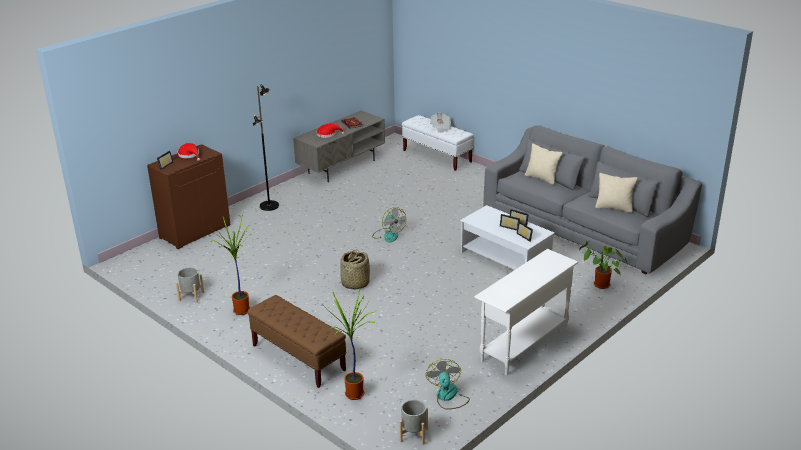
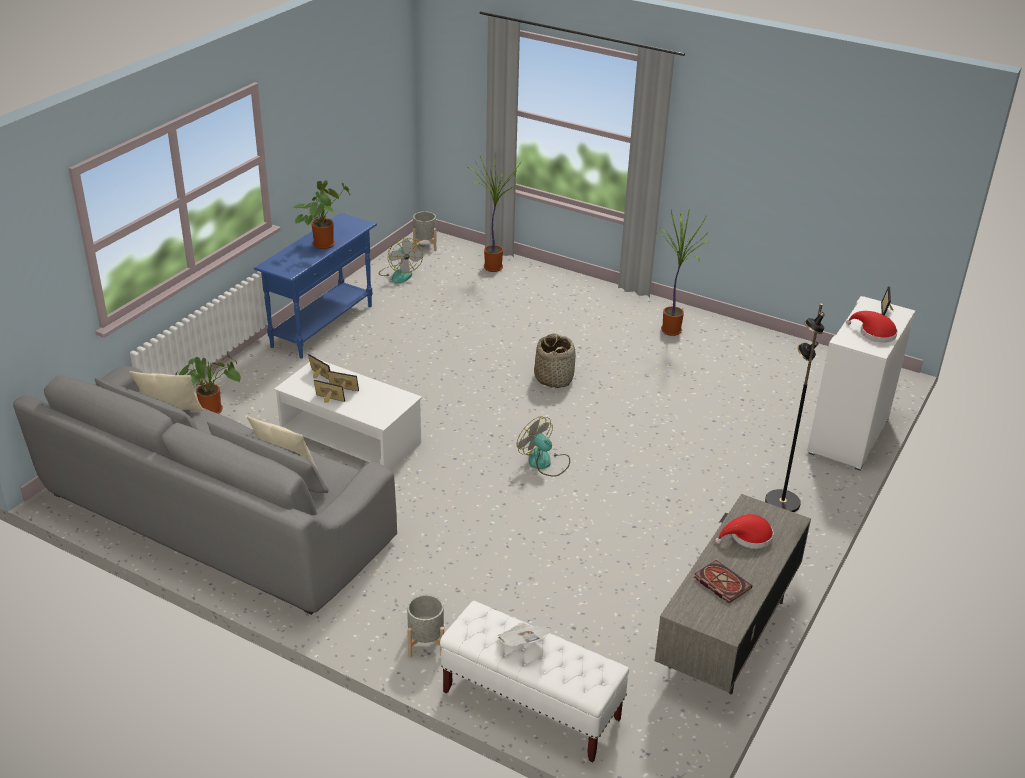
camera: 165 degrees right, 5 degrees up
(191, 296) = (748, 341): grey planter -> grey planter (426, 644)
(195, 231) = (849, 436): brown cabinet -> white cabinet
(298, 358) = (569, 291): brown bench -> none
(522, 278) = (324, 243): none -> potted plant
(524, 345) = (323, 326): white console table -> blue console table

